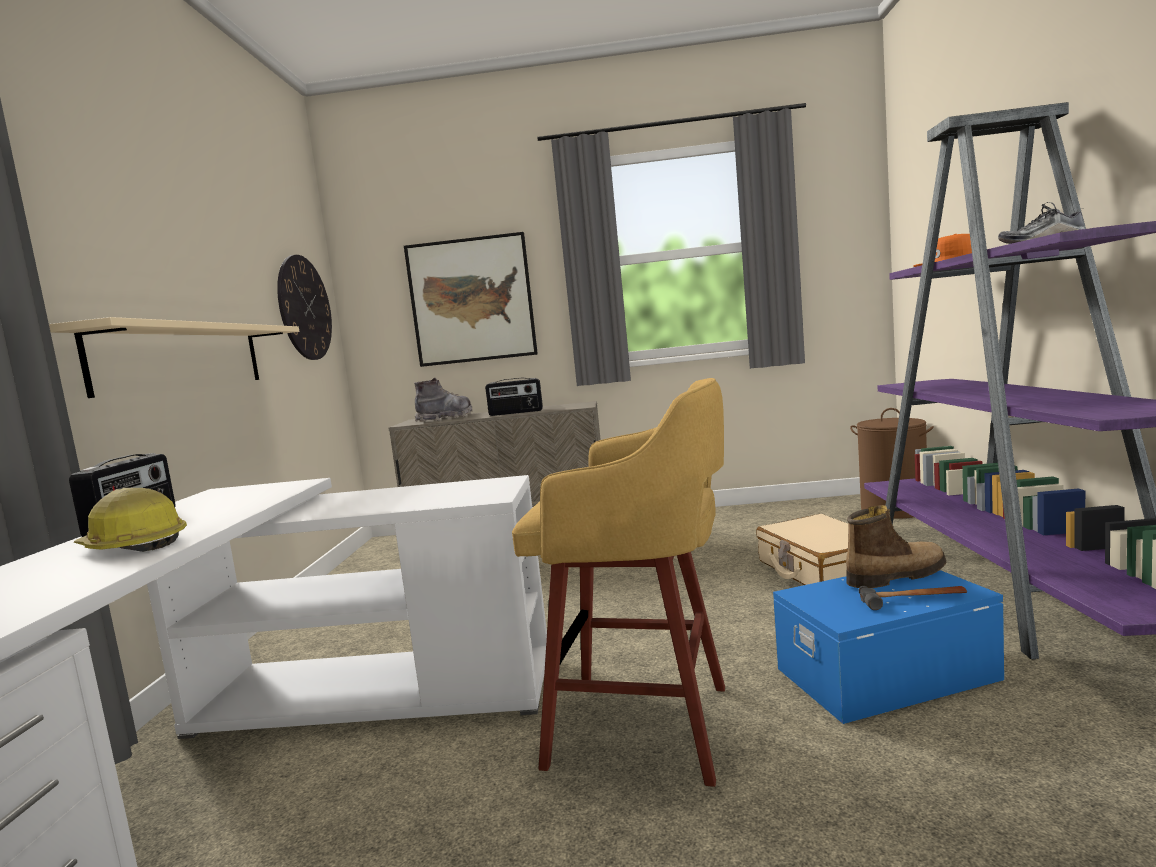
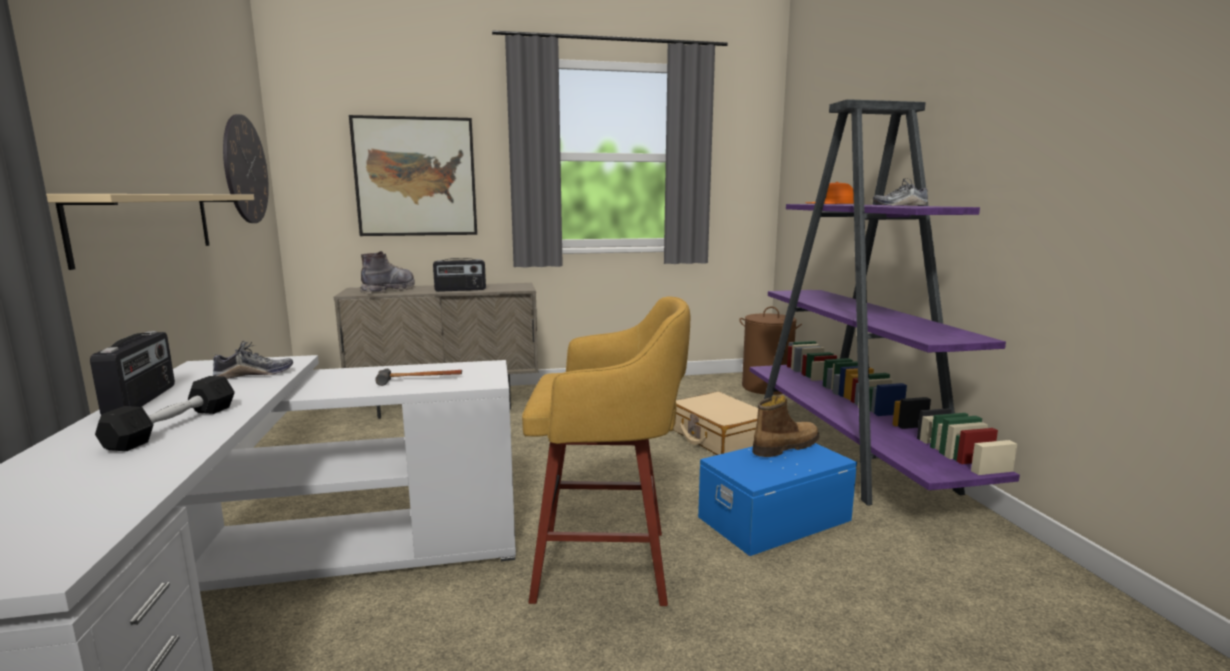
camera: 15 degrees left, 5 degrees up
(133, 546) = (174, 426): hard hat -> black dumbbell
(254, 497) = (254, 374): none -> shoe
(913, 600) = (799, 466): hammer -> hammer (420, 379)

